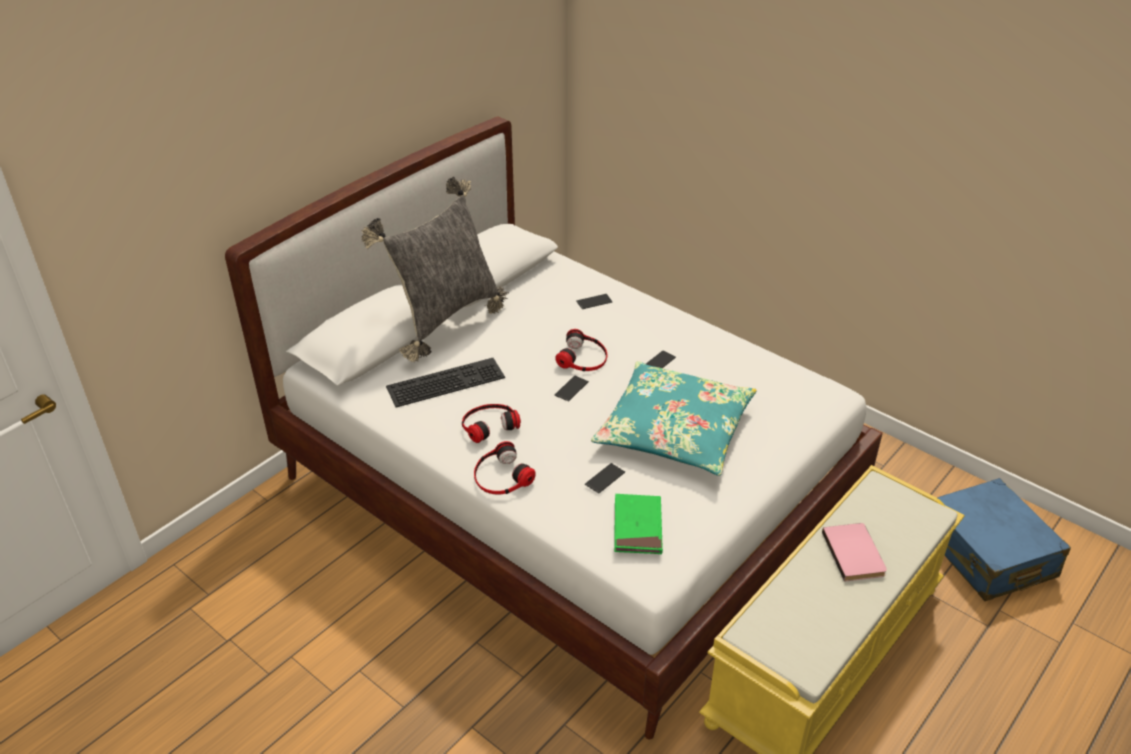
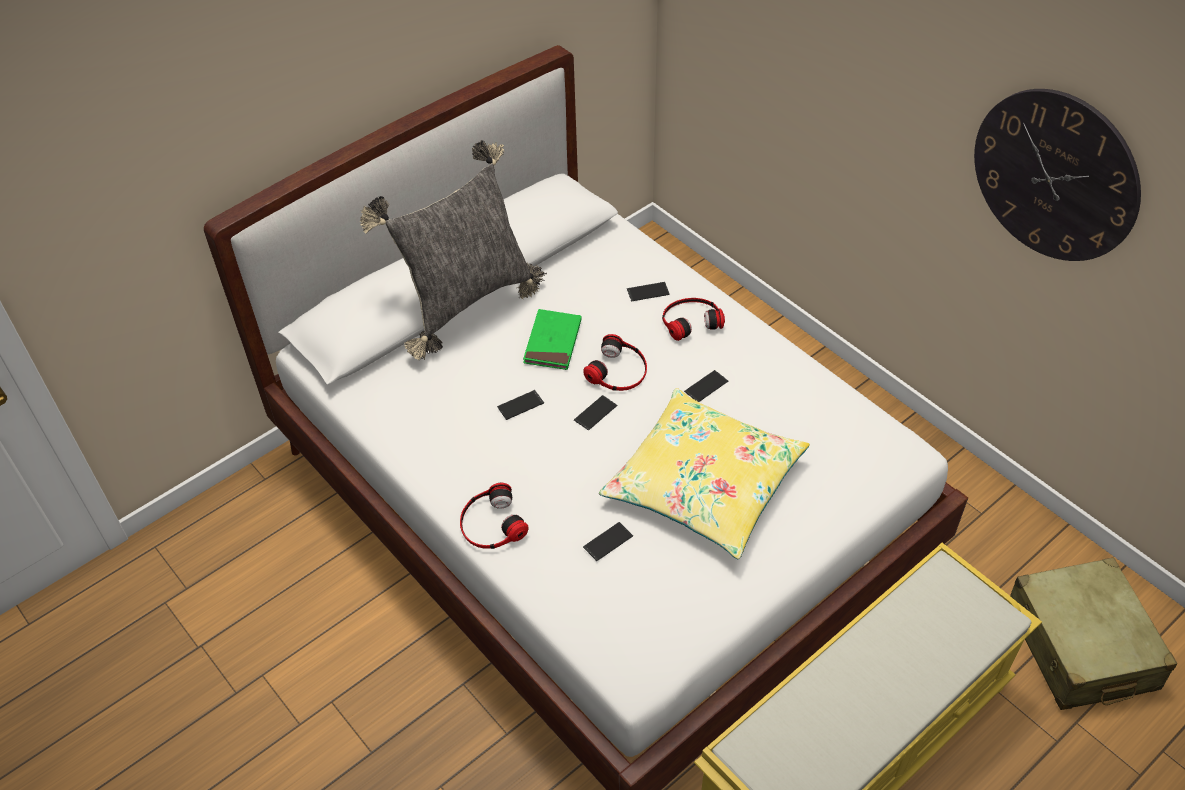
camera: 10 degrees right, 10 degrees up
(446, 380) = (454, 386): keyboard -> none
(489, 424) = (491, 452): headphones -> headphones (690, 320)
(506, 389) = (520, 405): none -> phone
(637, 526) = (632, 611): green book -> green book (553, 342)
(674, 430) = (704, 484): turquoise pillow -> yellow pillow
(855, 553) = (893, 661): pink book -> none
(916, 162) = (1055, 175): none -> wall clock
(987, 553) = (1080, 647): blue suitcase -> beige suitcase

